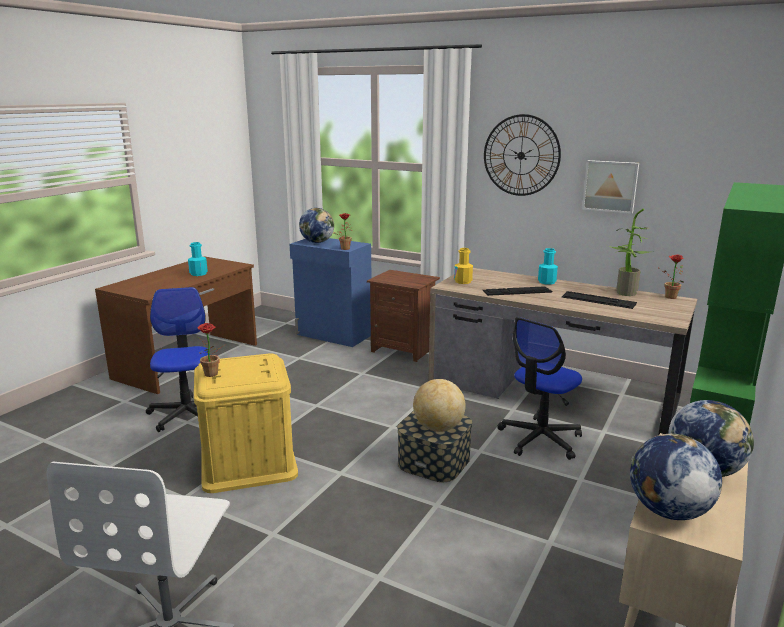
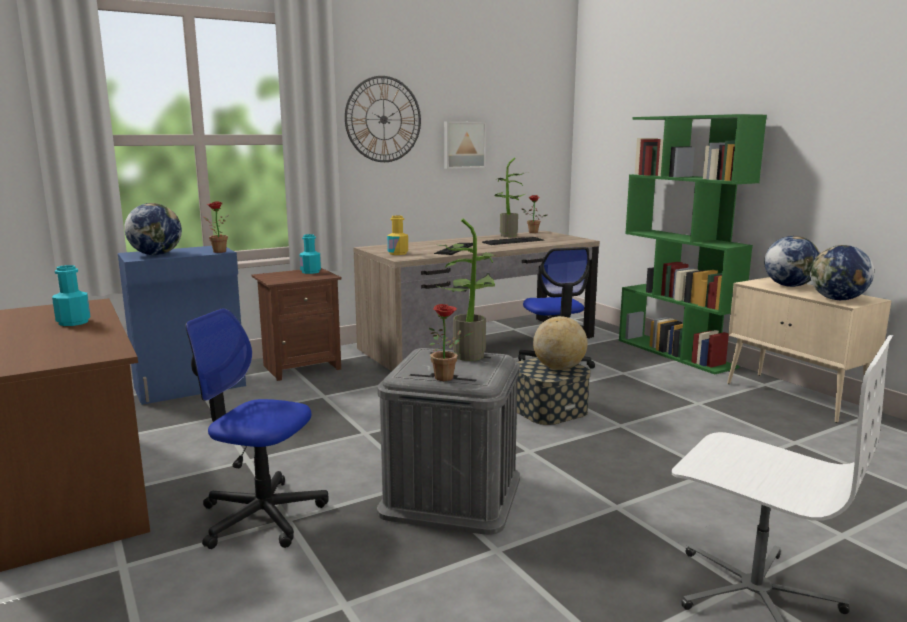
camera: 60 degrees left, 5 degrees down
(248, 461) = (451, 494): yellow storage box -> grey storage box
(267, 369) = (468, 354): none -> potted plant
(547, 282) = (446, 241): turquoise bottle -> turquoise bottle (310, 272)

